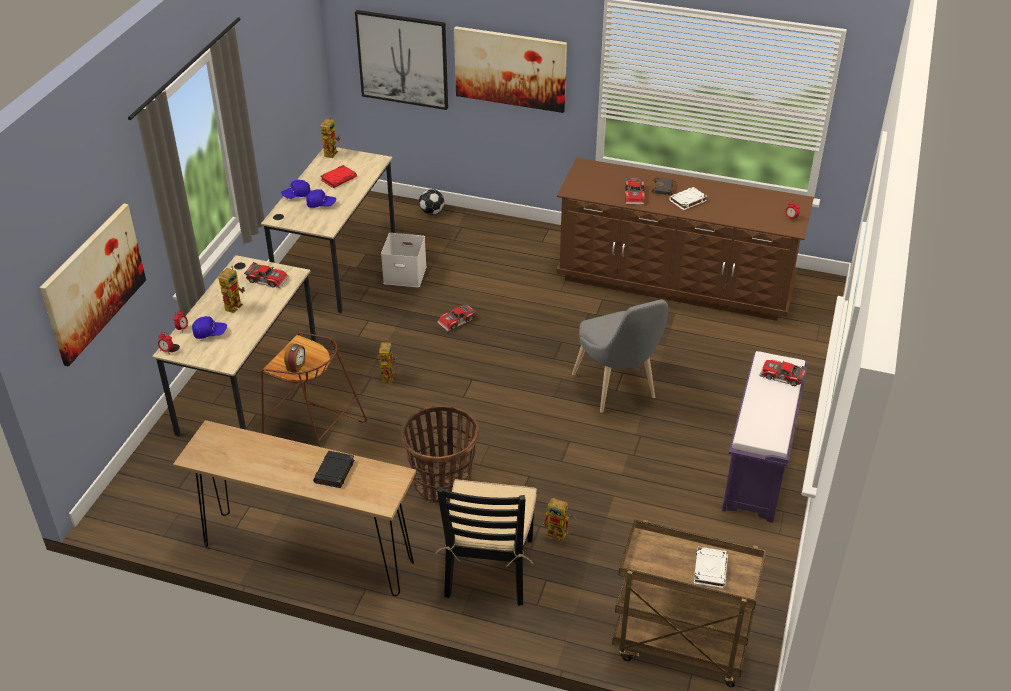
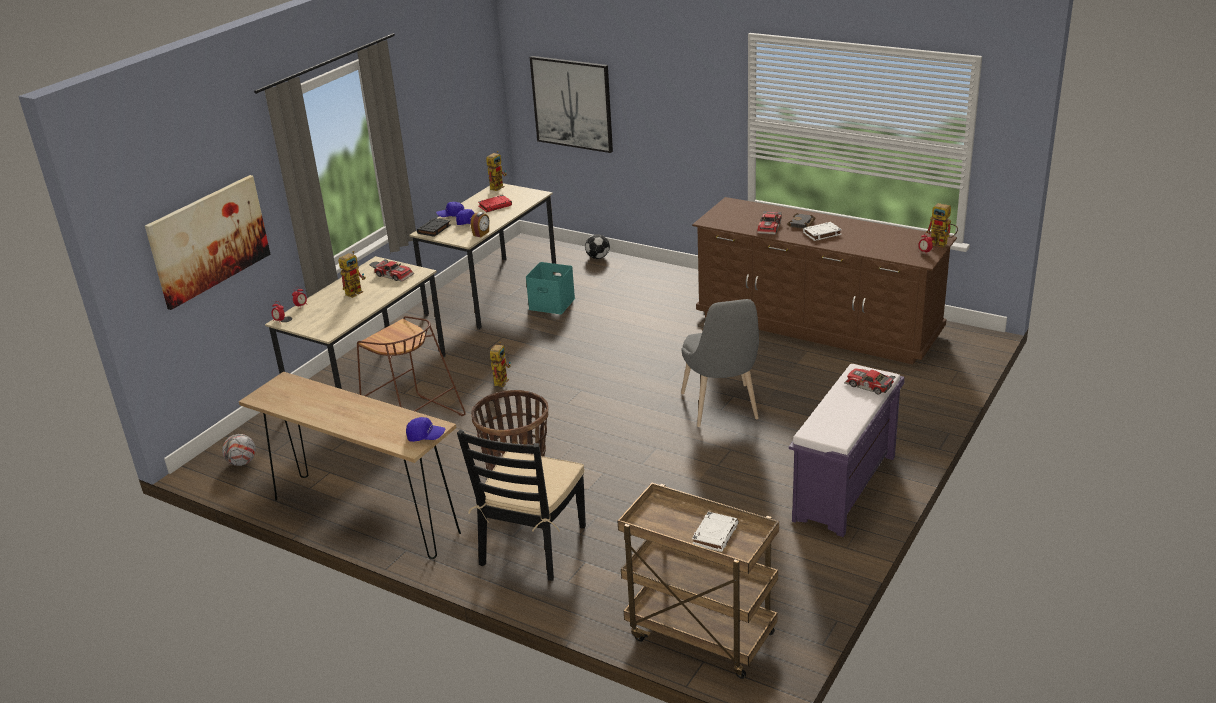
camera: 15 degrees right, 10 degrees down
(150, 504) = (242, 462): none -> football
(210, 332) = (324, 310): blue cap -> blue cap (426, 437)
(296, 366) = (390, 342): alarm clock -> alarm clock (481, 234)
(334, 472) = (378, 419): black book -> black book (434, 229)
(406, 274) = (553, 303): white storage box -> turquoise storage box
(457, 321) = (586, 343): toy car -> none
(510, 69) = (666, 109): picture -> none
(560, 535) = (615, 525): toy robot -> toy robot (942, 244)

